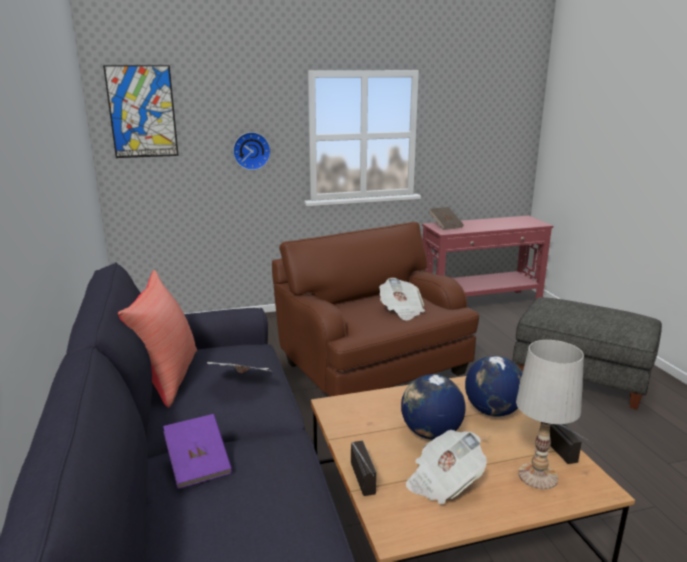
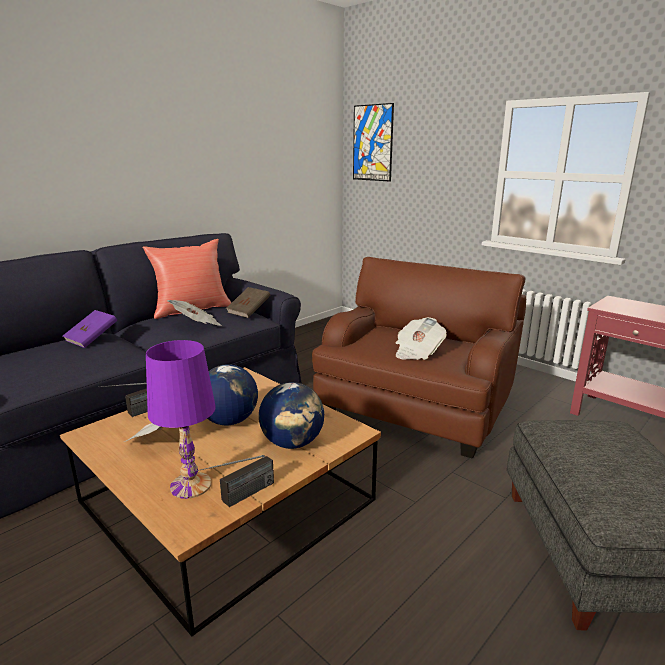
camera: 60 degrees right, 0 degrees up
(251, 150) = (444, 182): wall clock -> none
(445, 225) = (627, 304): brown book -> brown book (249, 311)
(537, 476) = (190, 485): white table lamp -> purple table lamp

